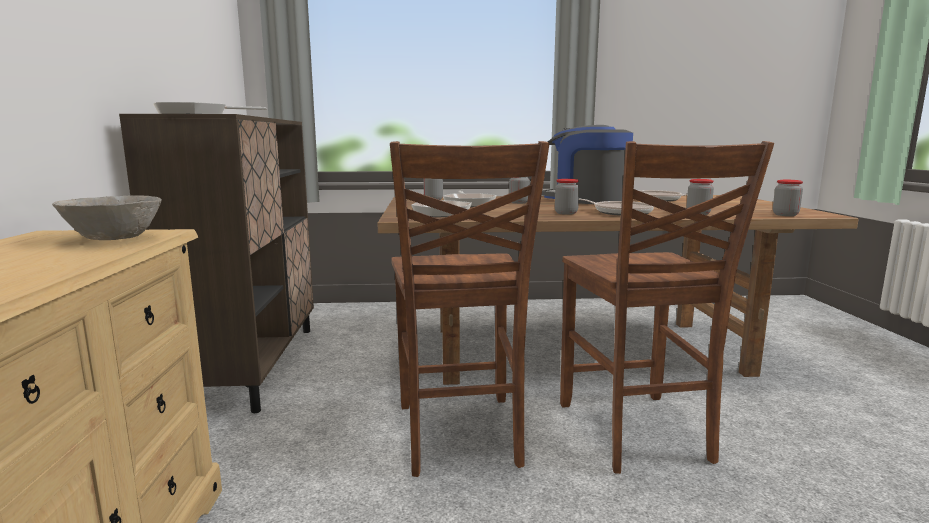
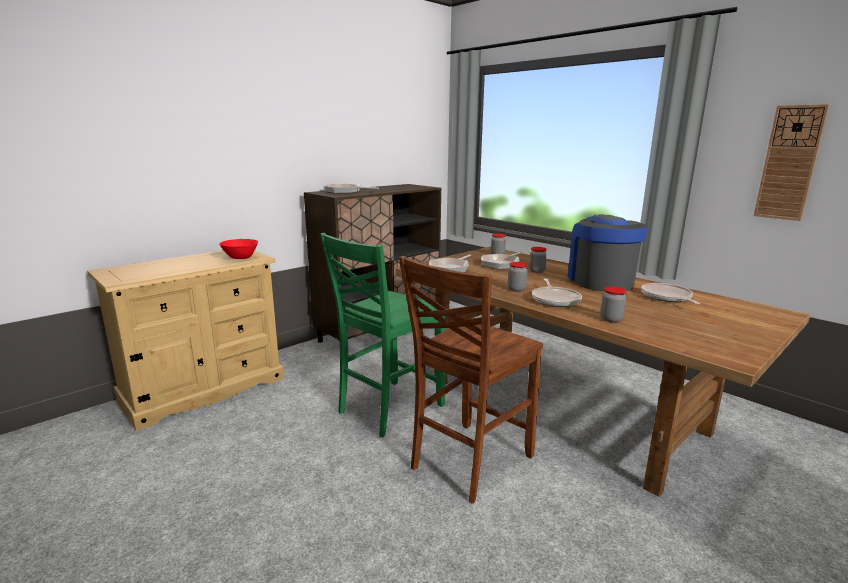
camera: 50 degrees right, 5 degrees up
(113, 238) = (240, 258): grey bowl -> red bowl
(459, 435) = (388, 408): brown chair -> green chair
(661, 81) = (789, 163): none -> wall clock
(785, 215) = (687, 346): jar -> none

